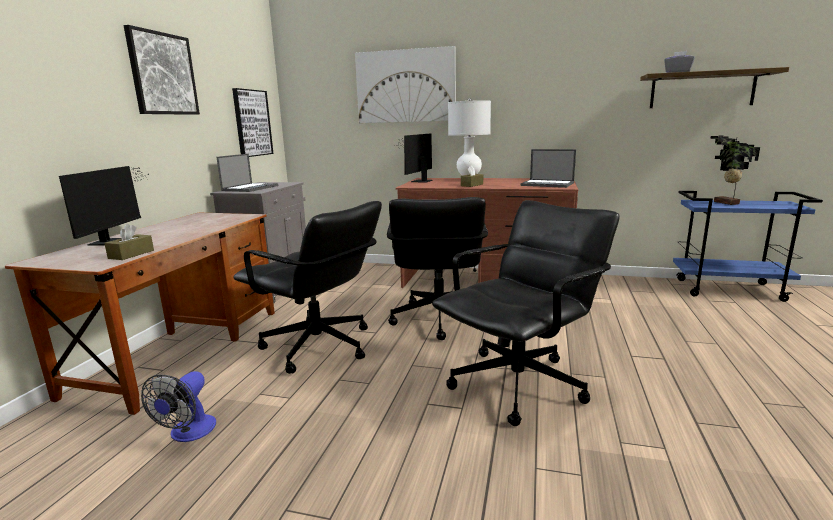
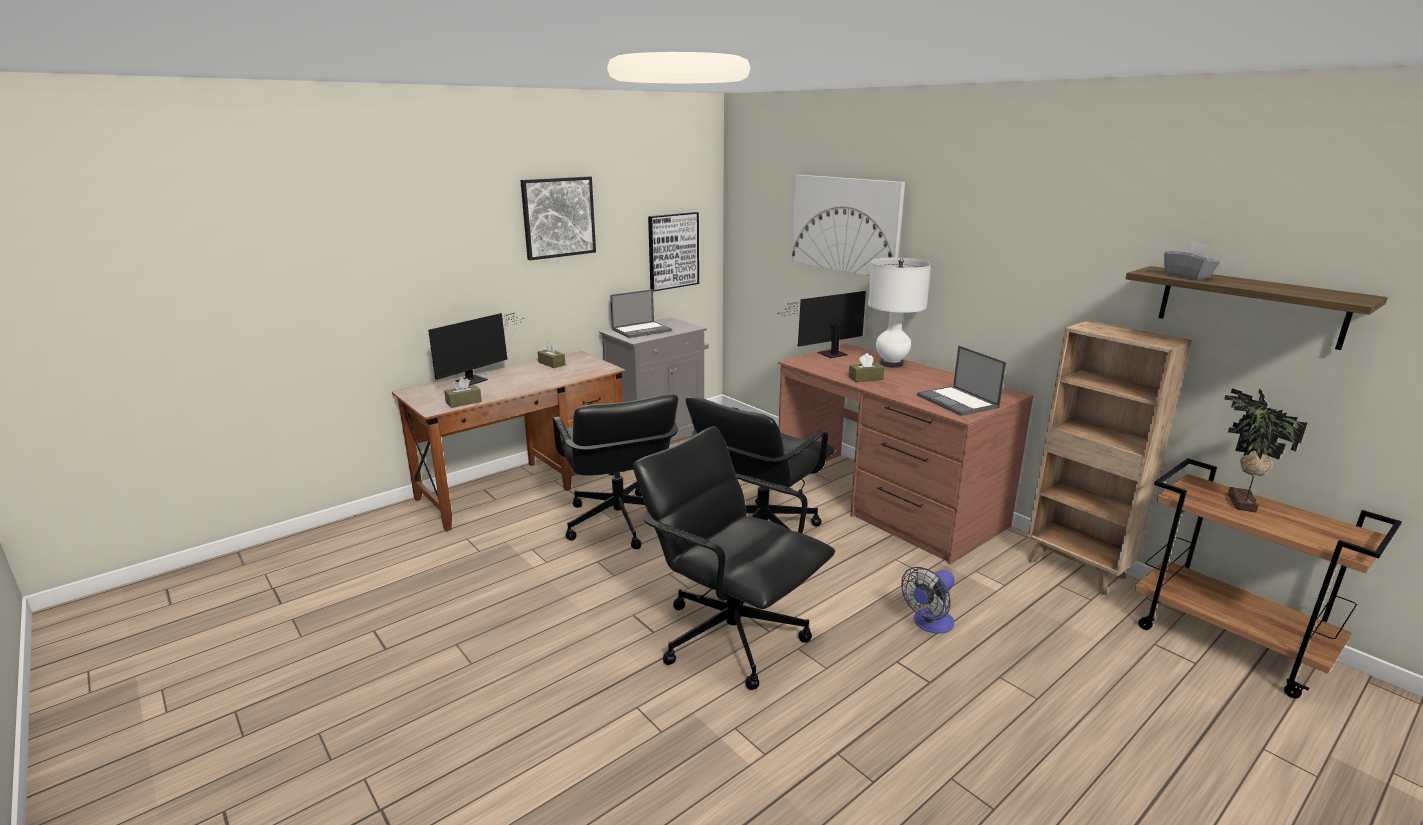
camera: 35 degrees right, 5 degrees up
(183, 221) = (551, 363): none -> brown tissue box
(188, 433) = (460, 561): fan -> fan (929, 624)
(519, 384) = (731, 635): black office chair -> black office chair turned 135 degrees counterclockwise
(626, 282) = (1077, 570): none -> brown bookcase
(729, 290) = (1229, 643): blue cart -> brown cart

